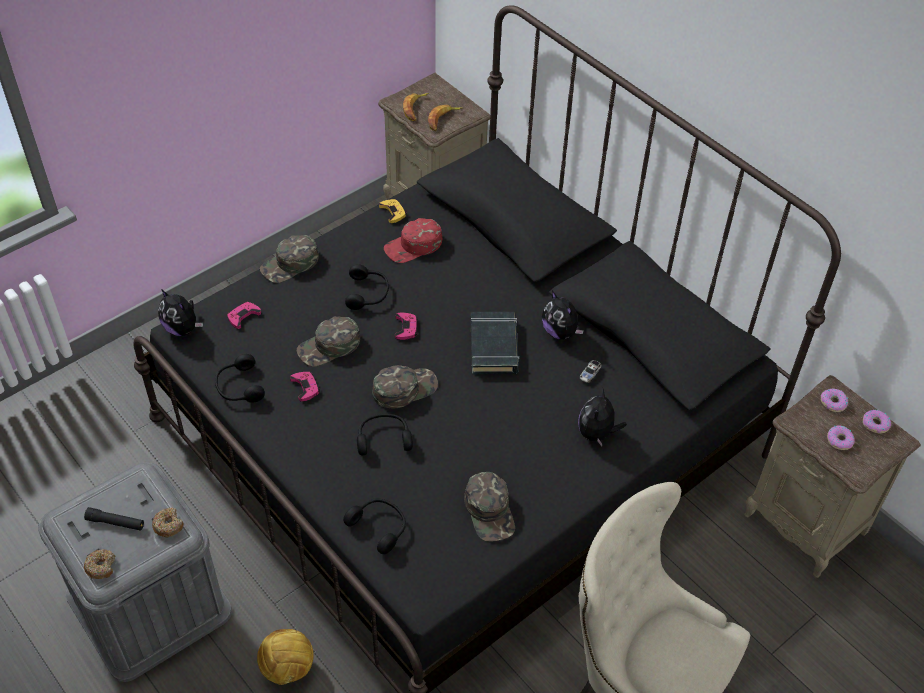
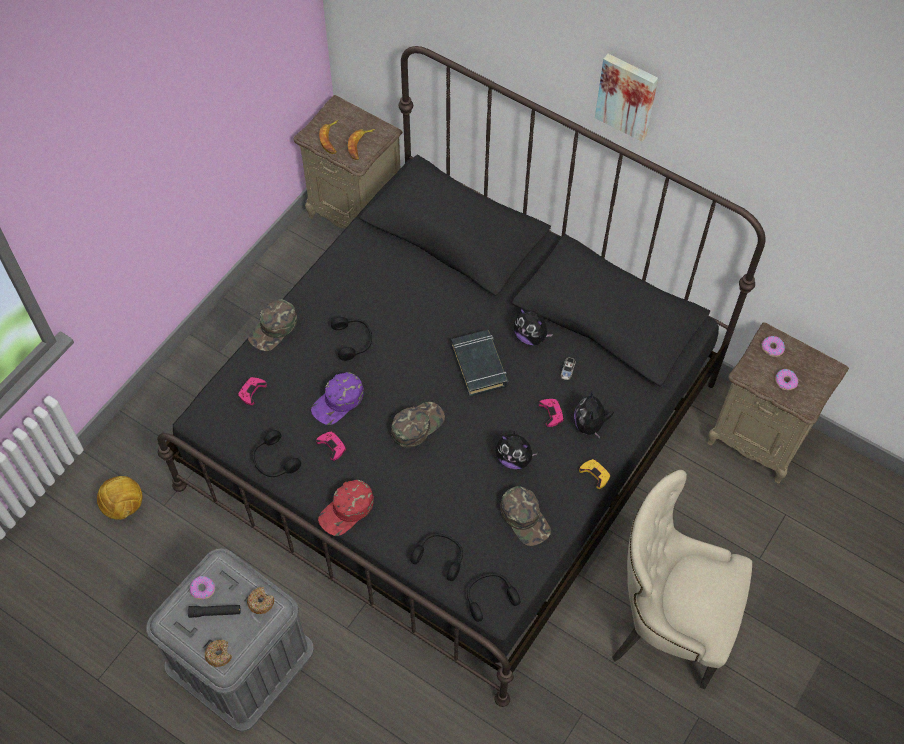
camera: 15 degrees left, 10 degrees up
(182, 328) = (202, 417): plush toy -> plush toy (514, 458)
(288, 668) = (378, 680): football -> football (124, 506)
(329, 347) = (338, 402): green cap -> purple cap
(383, 438) = (415, 476): black headphones -> black headphones (489, 597)
(393, 212) = (346, 253): yellow game controller -> yellow game controller (595, 474)
(406, 328) = (398, 366): pink game controller -> pink game controller (551, 413)
(413, 246) = (377, 283): red cap -> red cap (347, 510)
(712, 67) = (627, 95): none -> picture
(875, 424) = (810, 359): donut -> donut (203, 589)

